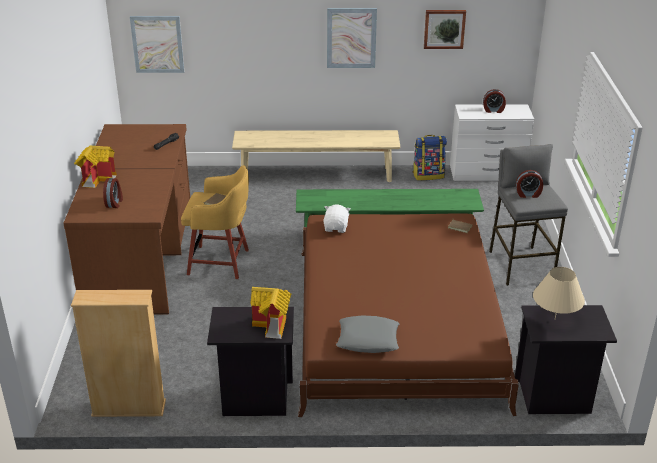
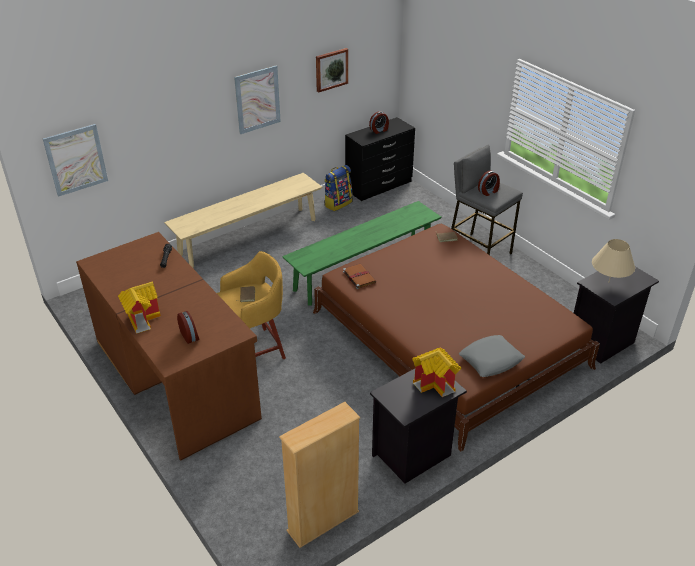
camera: 35 degrees left, 5 degrees up
(336, 228) = (358, 277): white plush toy -> brown book
(487, 173) = (379, 185): white dresser -> black dresser

